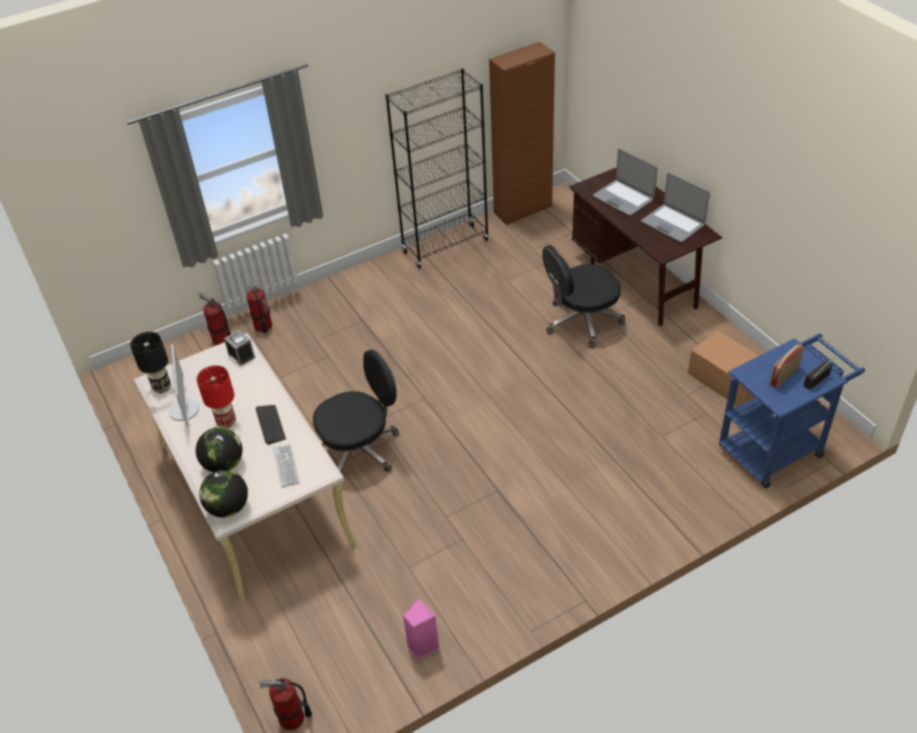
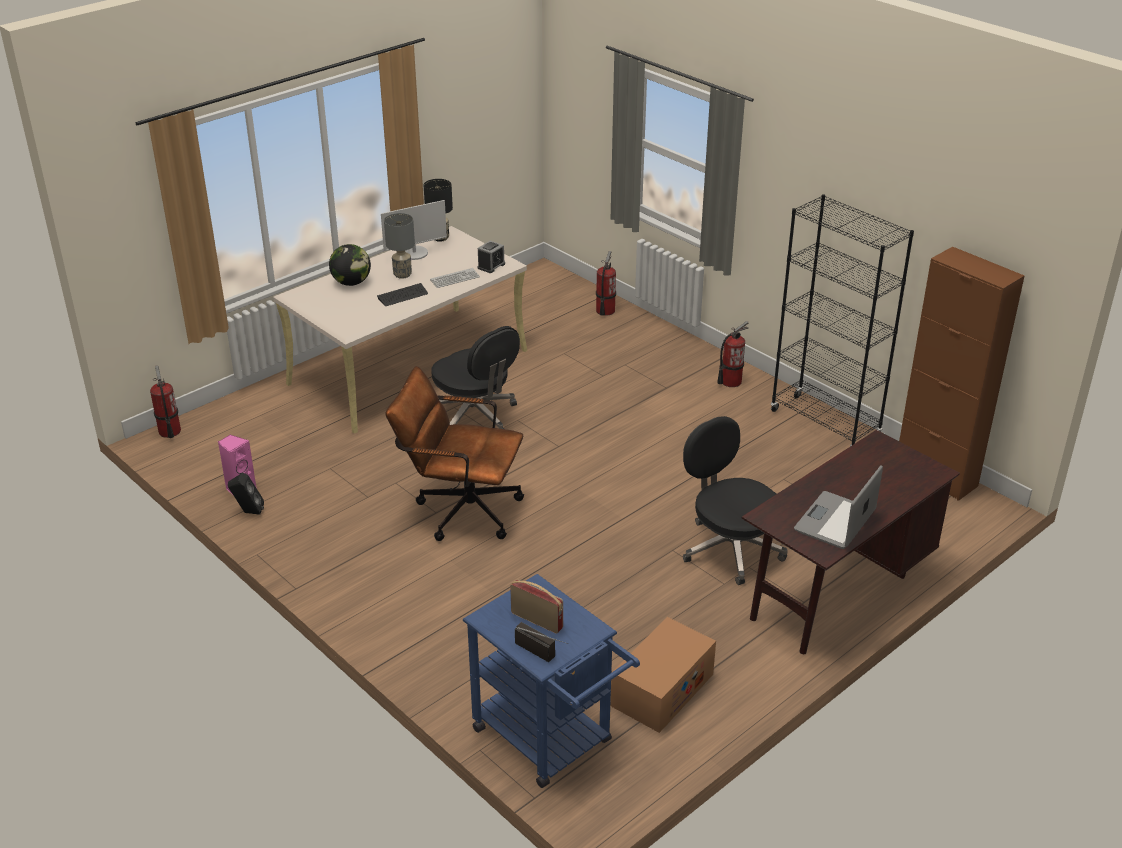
camera: 75 degrees right, 10 degrees down
(226, 422) = (402, 275): red table lamp -> grey table lamp
(228, 507) = (302, 294): globe -> none
(263, 326) = (633, 329): fire extinguisher -> fire extinguisher (730, 381)
(286, 466) = (352, 312): keyboard -> keyboard (455, 279)
(462, 638) = (248, 512): none -> black speaker
(498, 473) = (460, 509): none -> brown office chair
(623, 198) = (872, 475): laptop -> none

